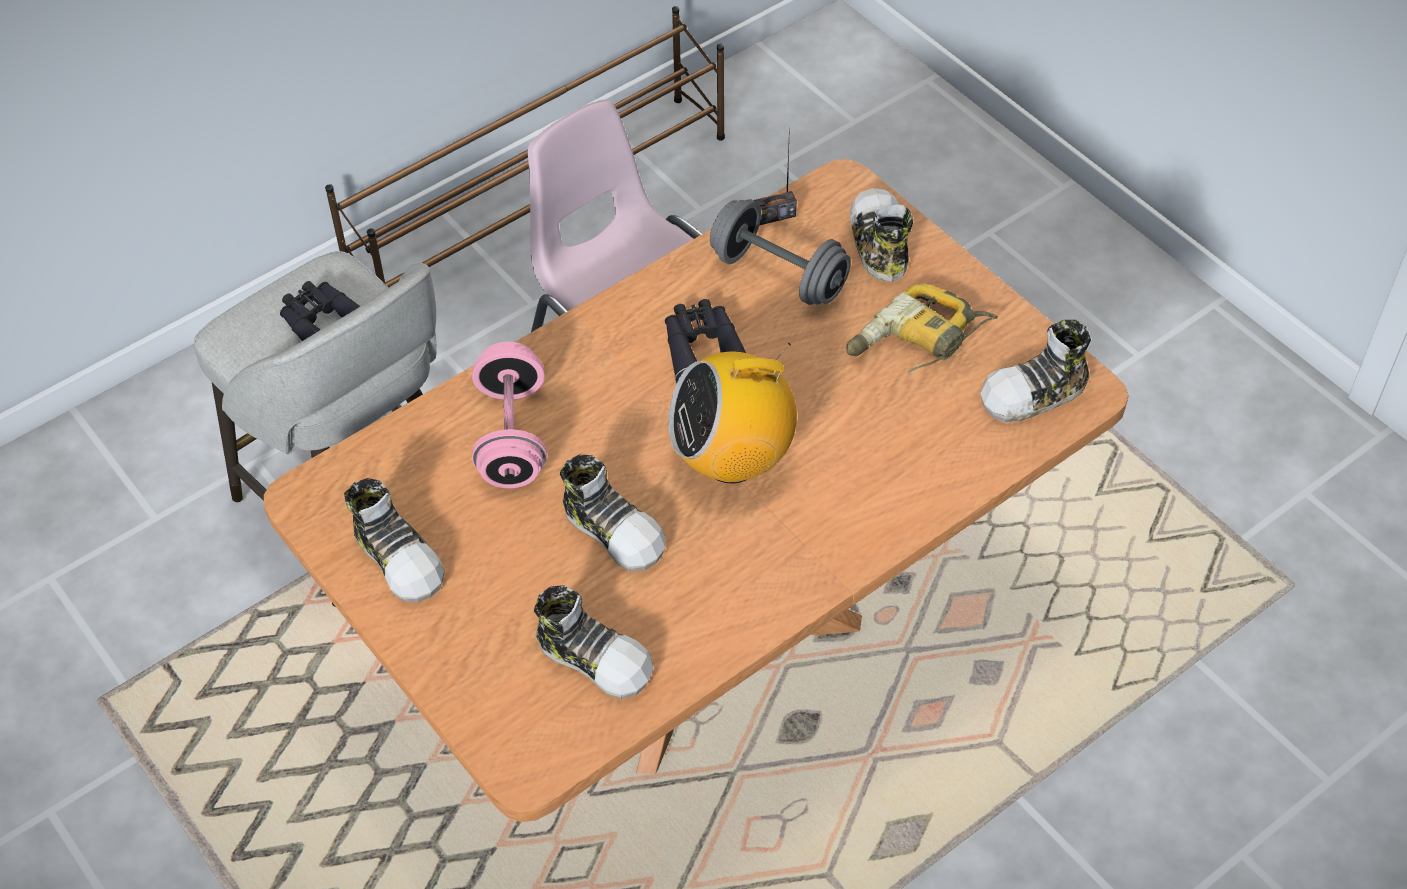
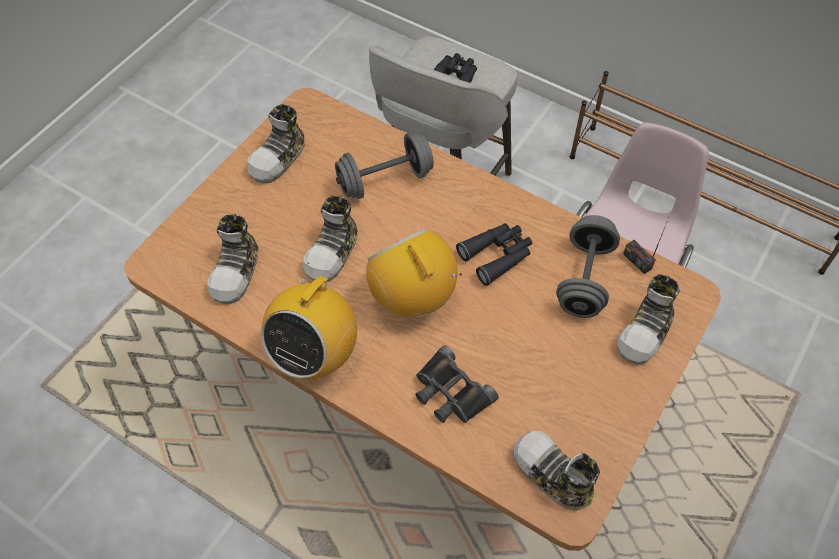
camera: 70 degrees right, 5 degrees up
(512, 436) = (385, 180): pink dumbbell -> grey dumbbell
(777, 591) = (315, 354): none -> radio
(878, 244) = (646, 332): shoe -> shoe turned 150 degrees clockwise
(891, 458) = (450, 392): none -> black binoculars
(917, 343) = (564, 382): power drill -> none

